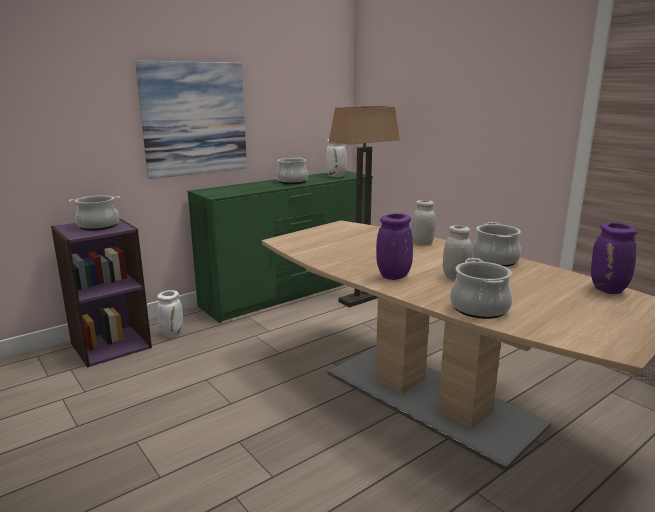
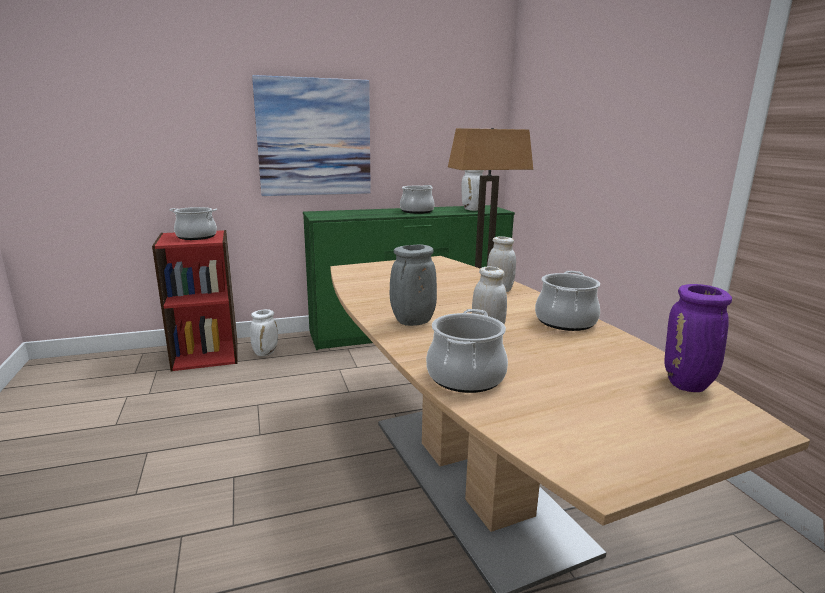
camera: 20 degrees right, 0 degrees up
(110, 345) = (206, 354): purple bookcase -> red bookcase
(393, 277) = (412, 322): purple vase -> grey vase

